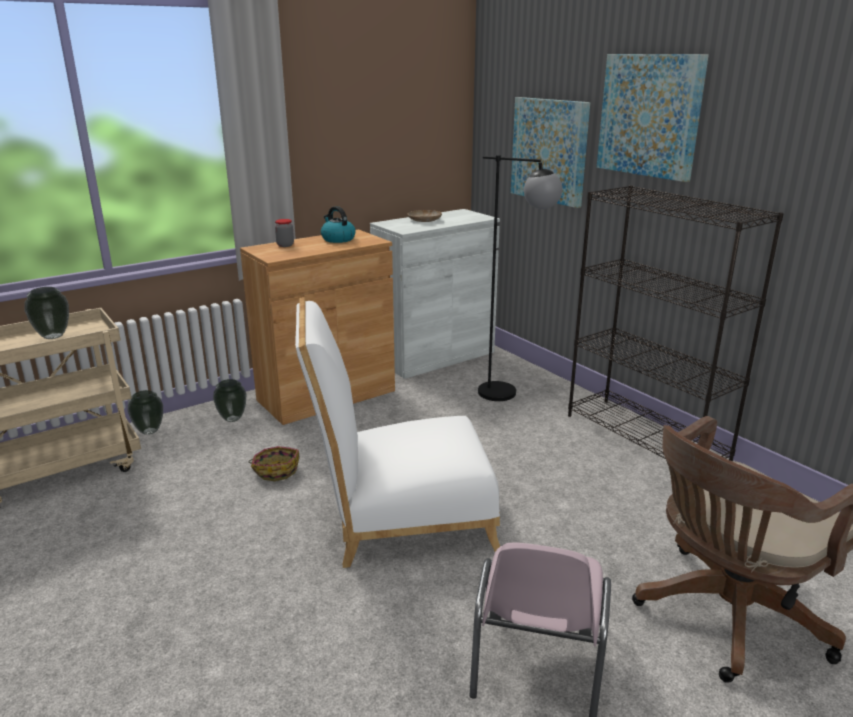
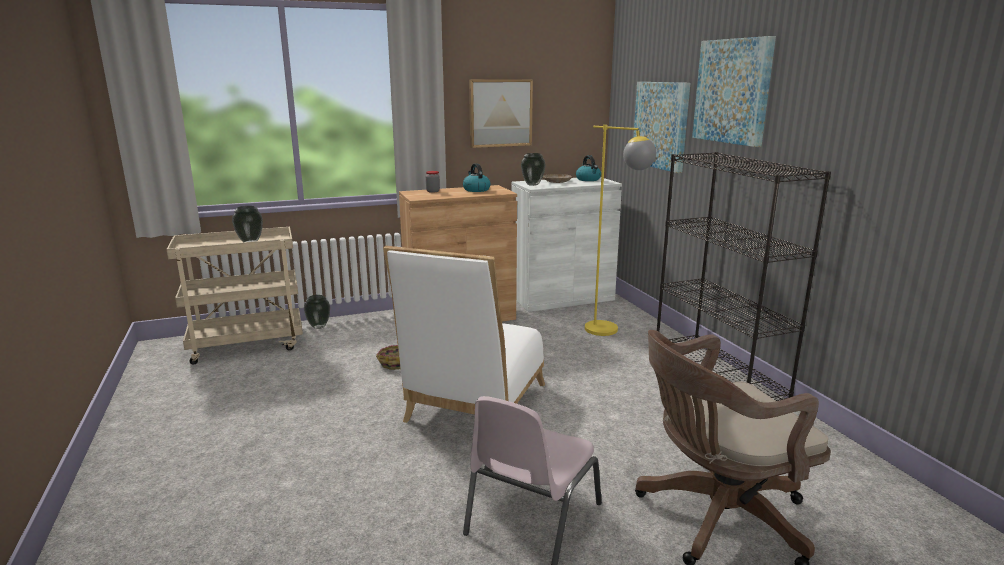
camera: 15 degrees right, 5 degrees down
(233, 419) = (382, 325): vase -> vase (533, 184)
(352, 138) = (500, 113): none -> picture
(400, 518) = (473, 407): white chair -> white chair turned 75 degrees counterclockwise
(458, 214) = (588, 179): none -> kettle
(510, 395) = (611, 332): black floor lamp -> yellow floor lamp

